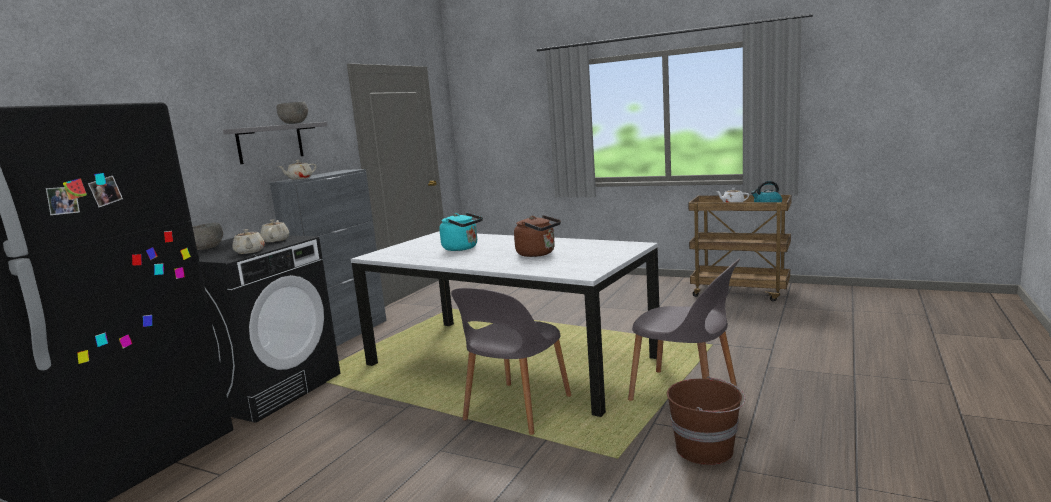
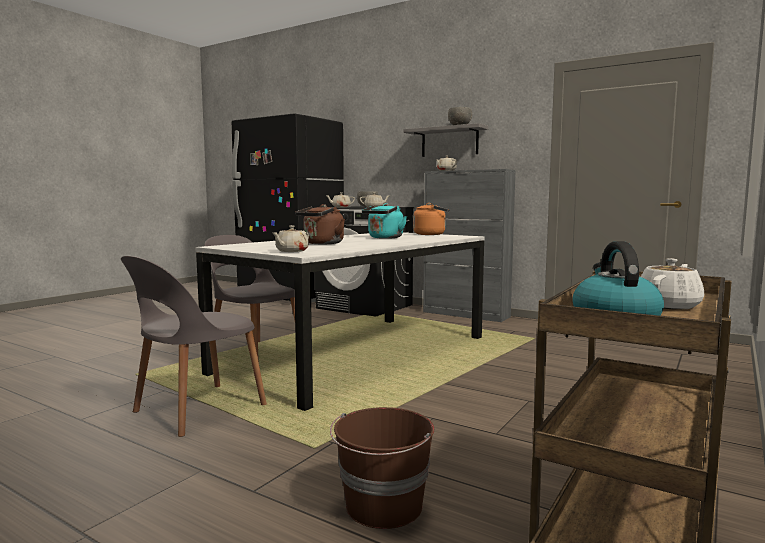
camera: 95 degrees right, 5 degrees down
(413, 242) = (431, 234): none -> orange kettle
(617, 250) = (291, 251): none -> beige teapot
(706, 449) = (94, 401): brown bucket -> brown bucket (383, 507)

